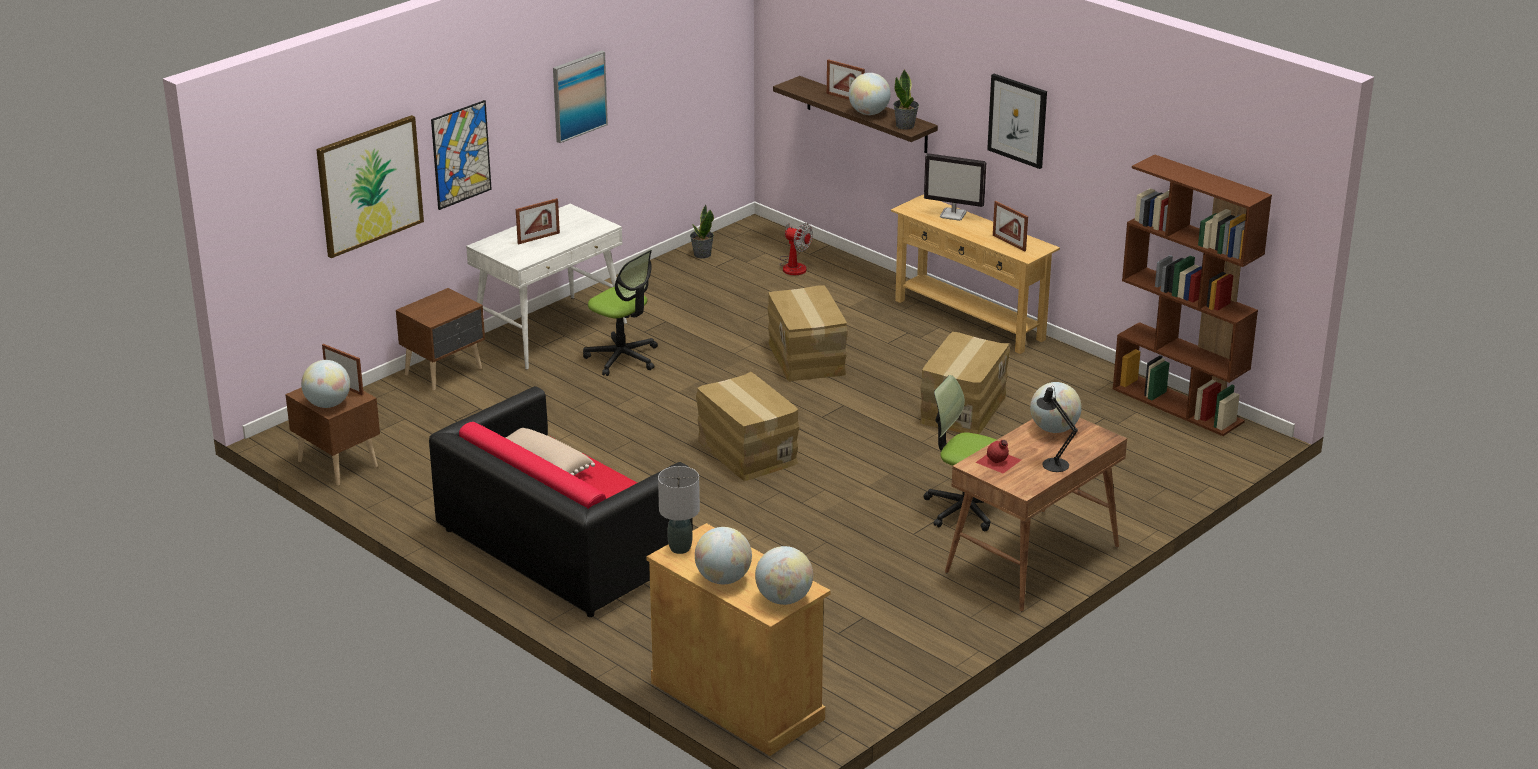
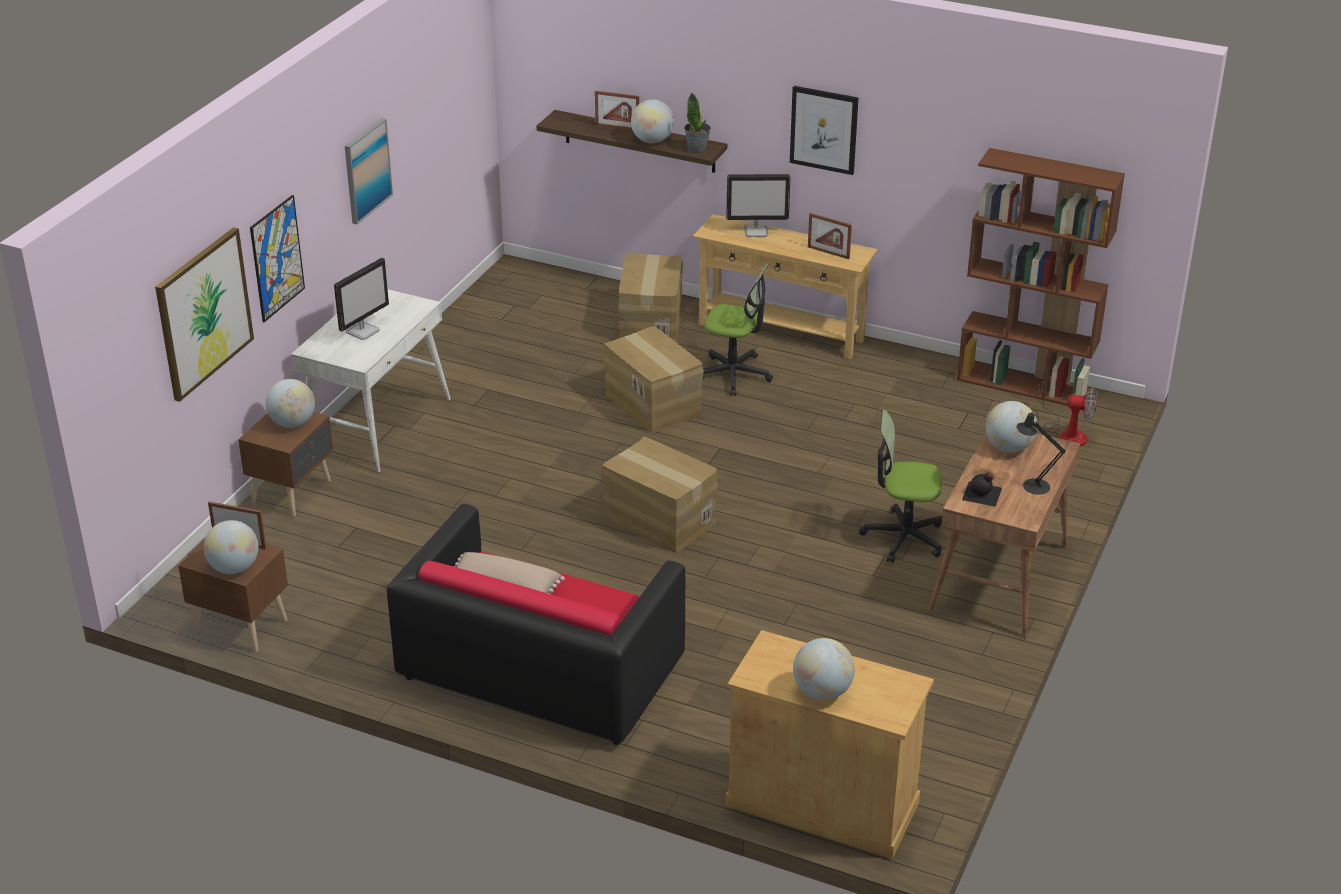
camera: 20 degrees left, 5 degrees up
(538, 238) = (363, 331): picture frame -> monitor
(622, 358) = (470, 439): office chair -> office chair (734, 374)
(679, 548) = (755, 666): grey table lamp -> none
(702, 254) = (480, 308): potted plant -> none
(783, 599) = (896, 700): globe -> globe (292, 423)
(793, 265) = (578, 304): fan -> fan (1067, 433)
(962, 409) = (834, 429): cardboard box -> cardboard box (650, 322)
(998, 461) = (982, 494): red bottle -> black bottle

